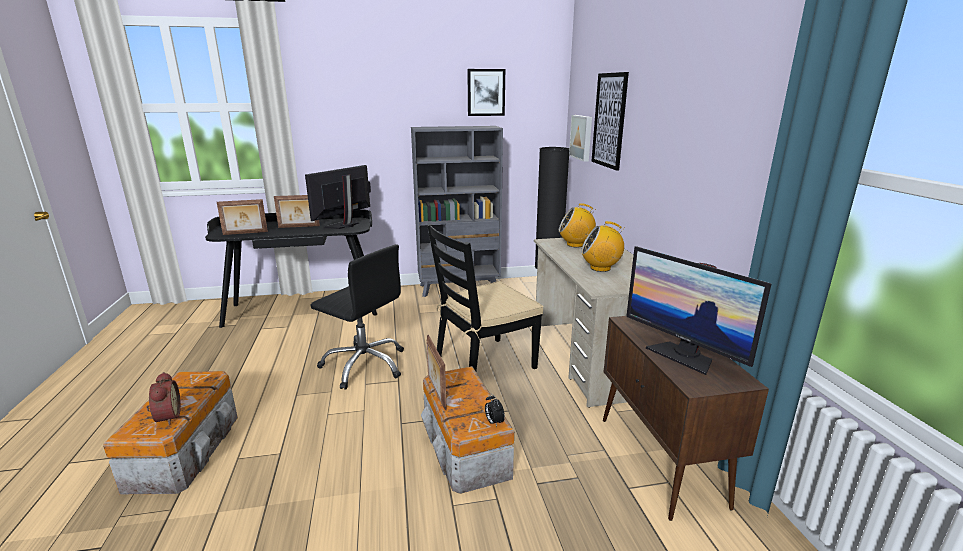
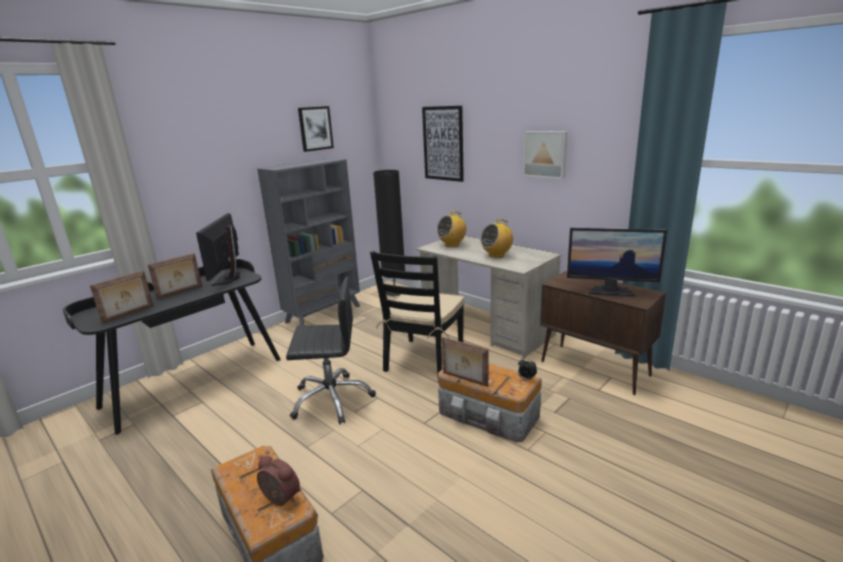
camera: 35 degrees left, 0 degrees up
(582, 137) = (405, 159): picture -> picture (545, 154)

